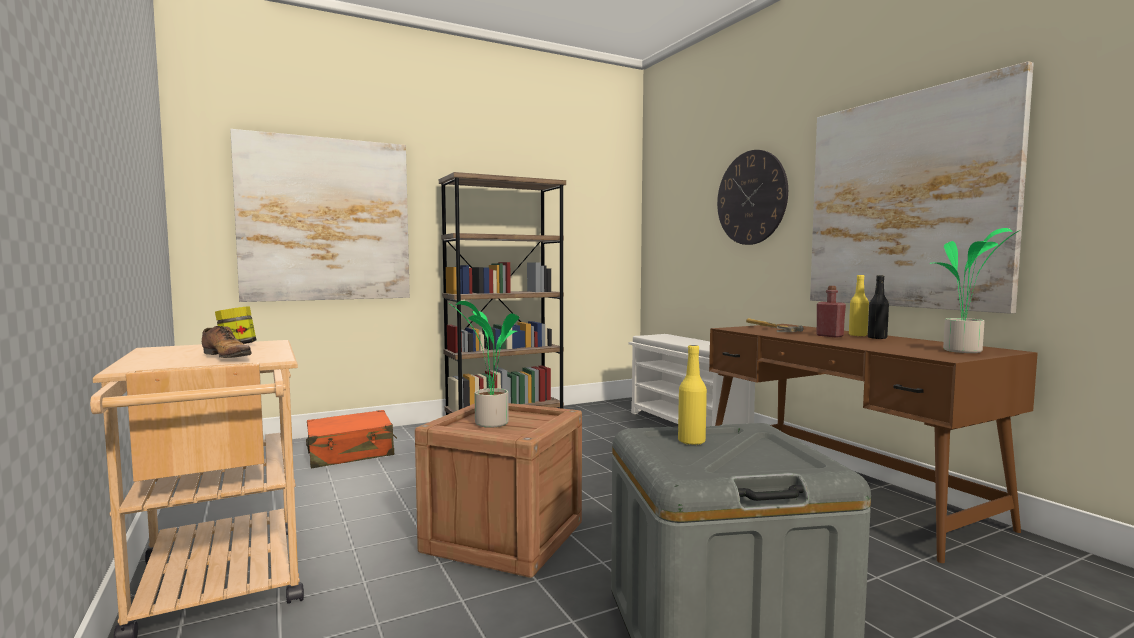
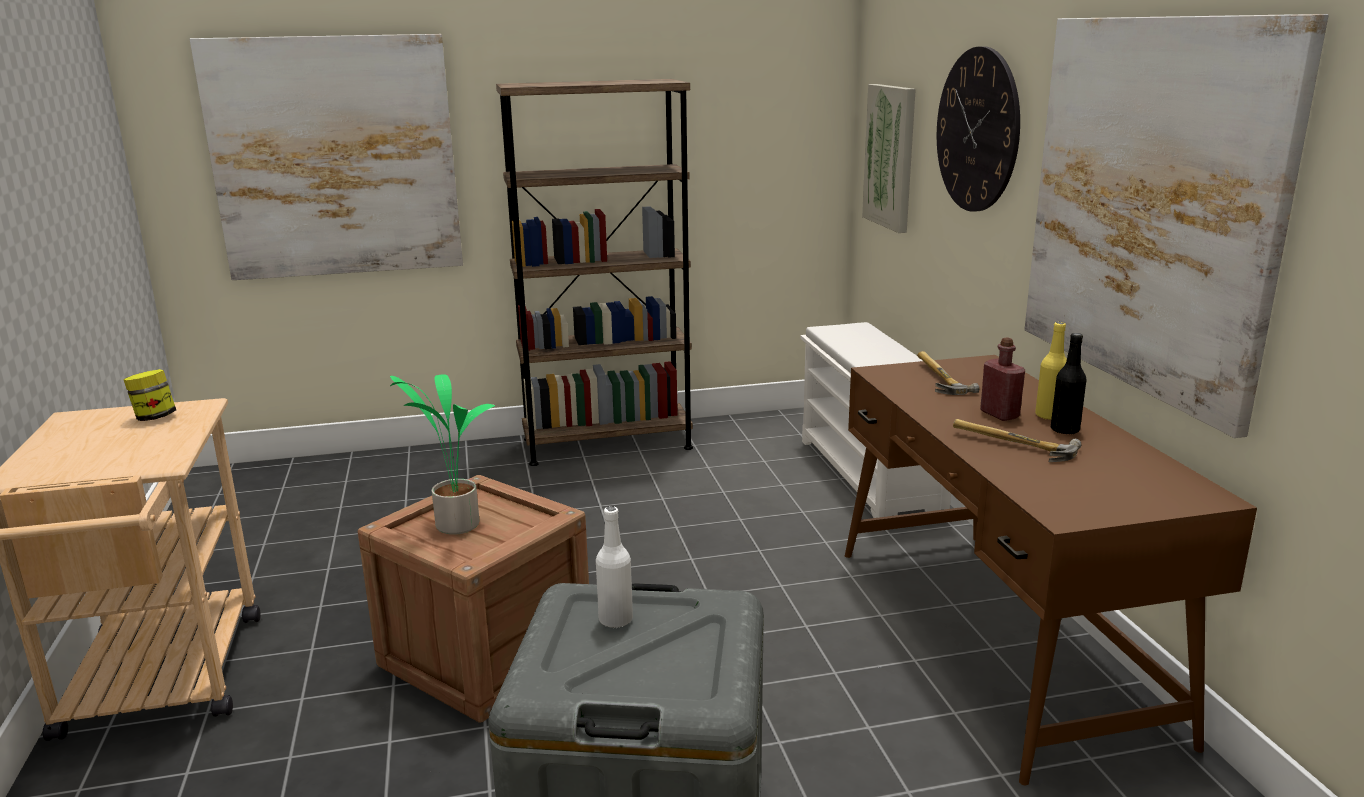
camera: 15 degrees right, 15 degrees up
(227, 356) = (120, 455): shoe -> none
(351, 453) = (378, 488): orange suitcase -> none
(676, 232) = (891, 156): none -> picture
(691, 441) = (615, 620): yellow bottle -> white bottle
(861, 343) = (1012, 447): none -> hammer
(965, 351) = (1134, 494): potted plant -> none

